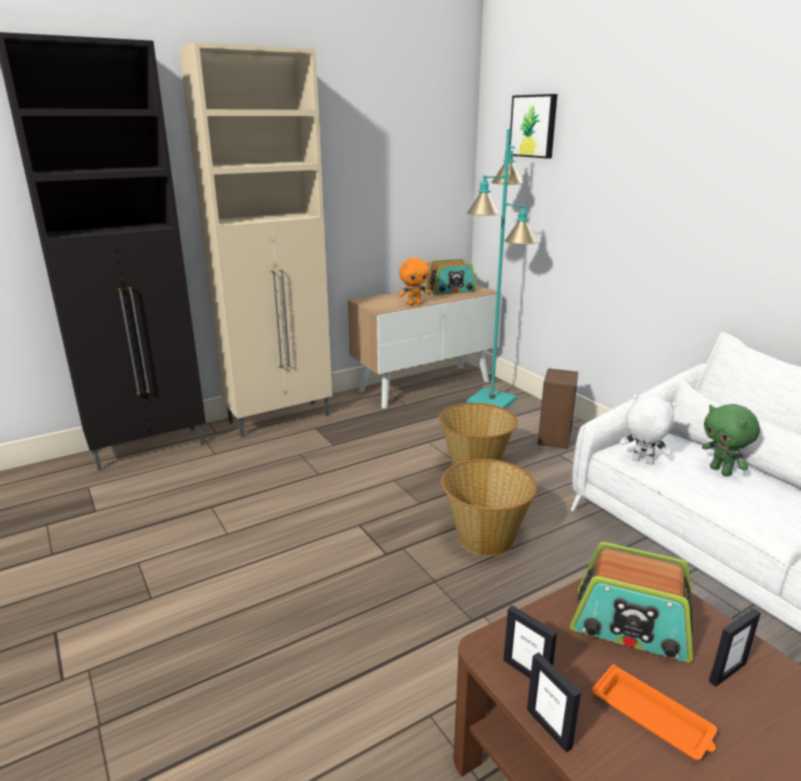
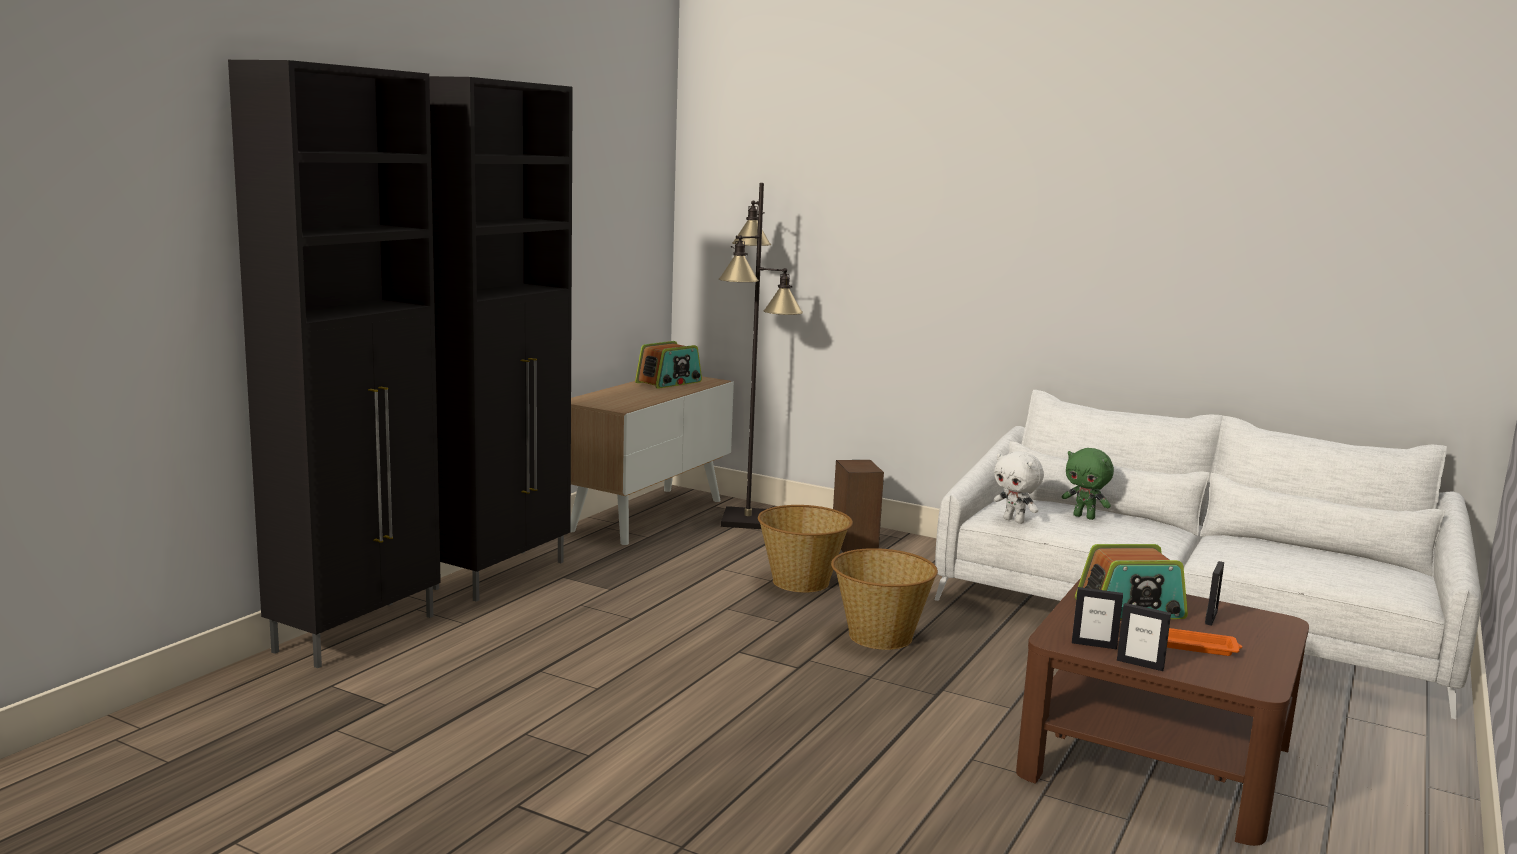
camera: 30 degrees left, 10 degrees down
(281, 419) = (502, 574): beige cabinet -> black cabinet
(414, 304) = (651, 399): orange plush toy -> none
(492, 401) = (748, 520): turquoise floor lamp -> black floor lamp
(534, 126) = (768, 178): picture -> none
(641, 461) = (1014, 521): white plush toy -> white plush toy turned 135 degrees counterclockwise

